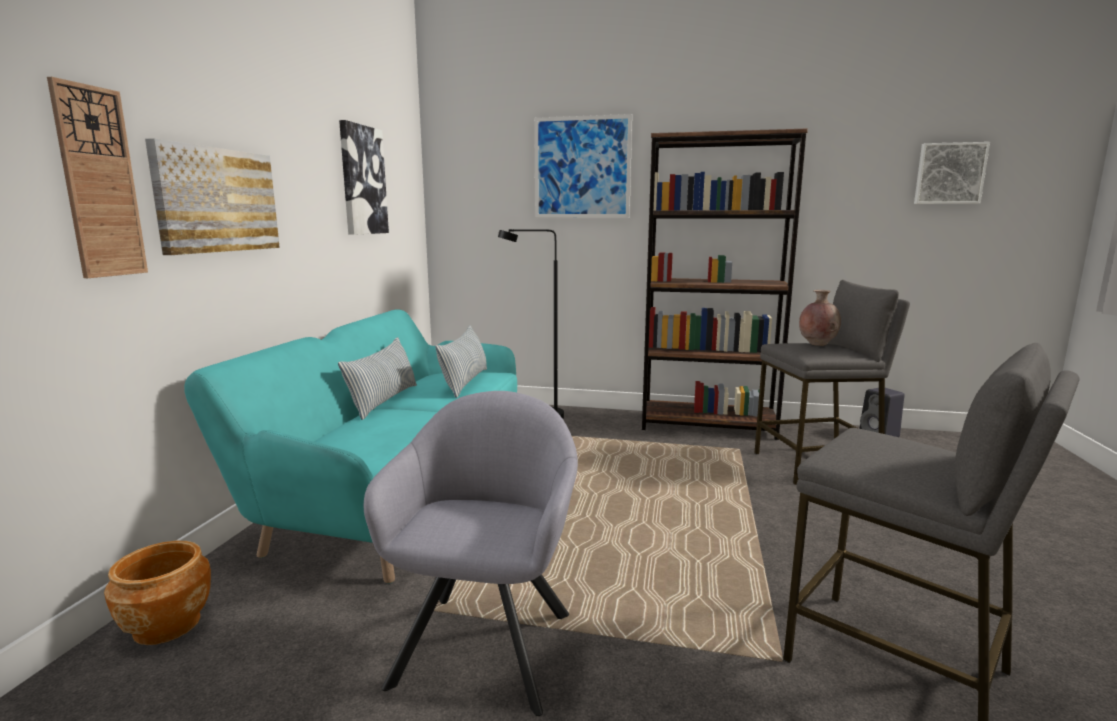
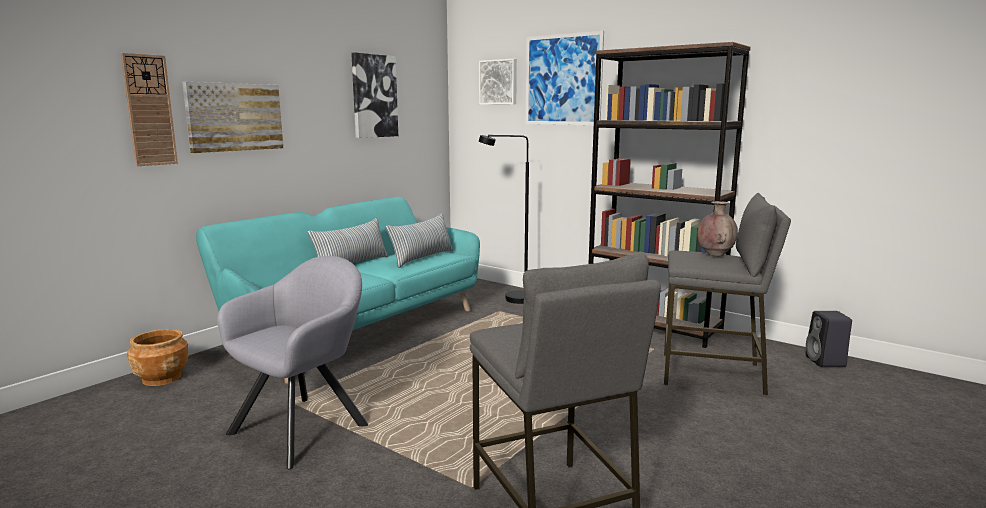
camera: 25 degrees right, 0 degrees up
(949, 173) = (922, 82): picture -> picture (499, 82)

